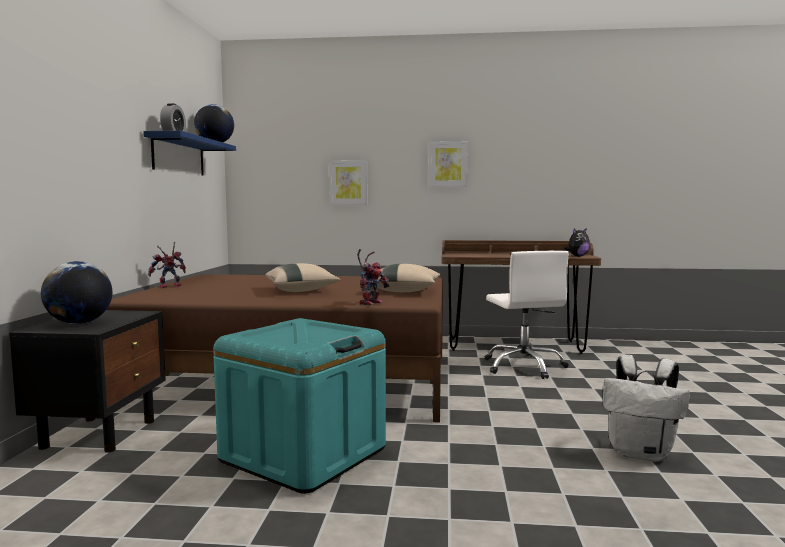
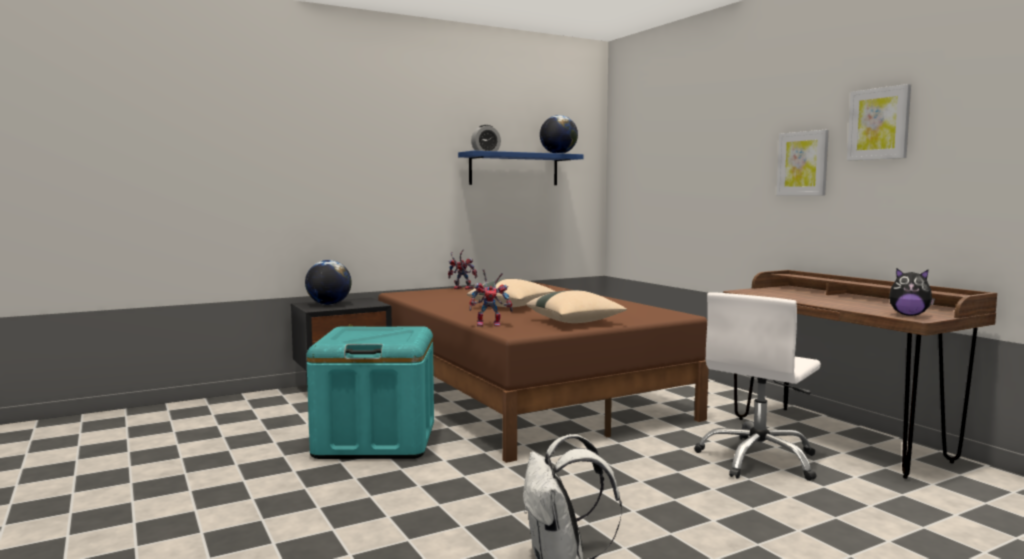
camera: 55 degrees right, 0 degrees up
(348, 182) = (699, 190): picture -> picture (879, 124)

